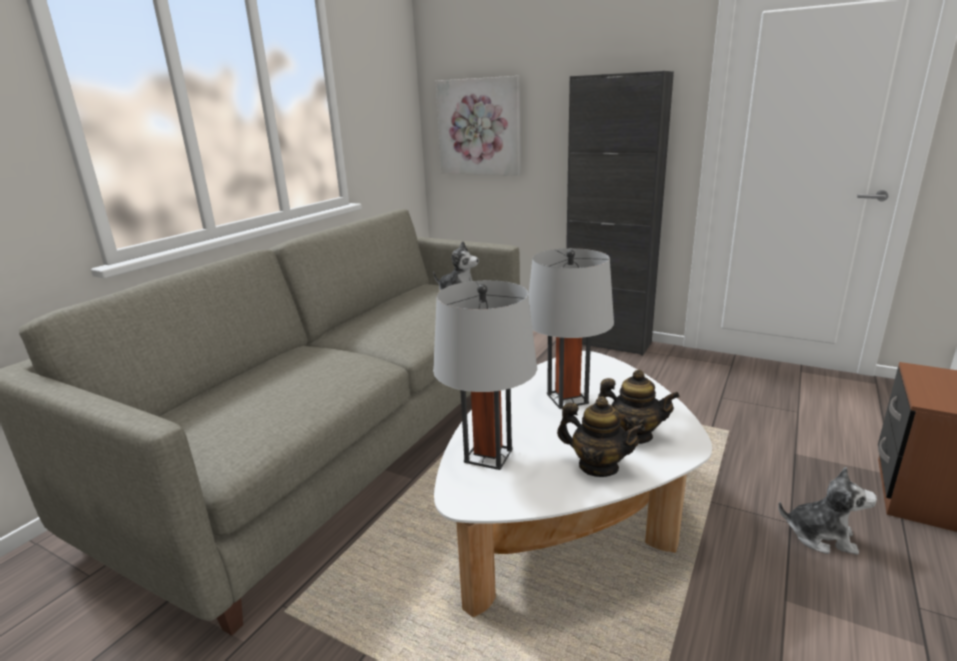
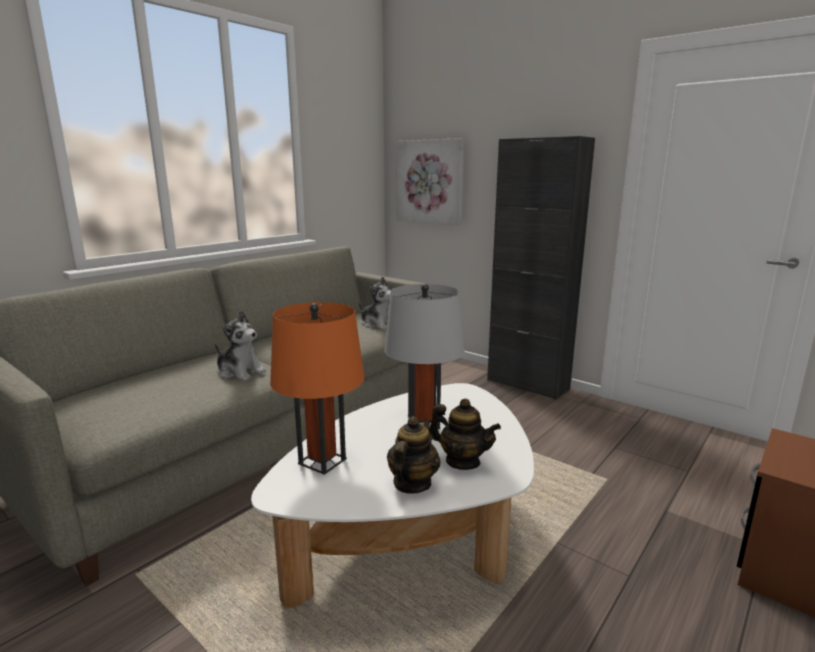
camera: 10 degrees right, 5 degrees down
(488, 456) = (322, 461): grey table lamp -> orange table lamp
(598, 466) = (412, 484): teapot -> teapot turned 105 degrees counterclockwise
(821, 536) = (655, 594): plush toy -> plush toy (240, 372)

